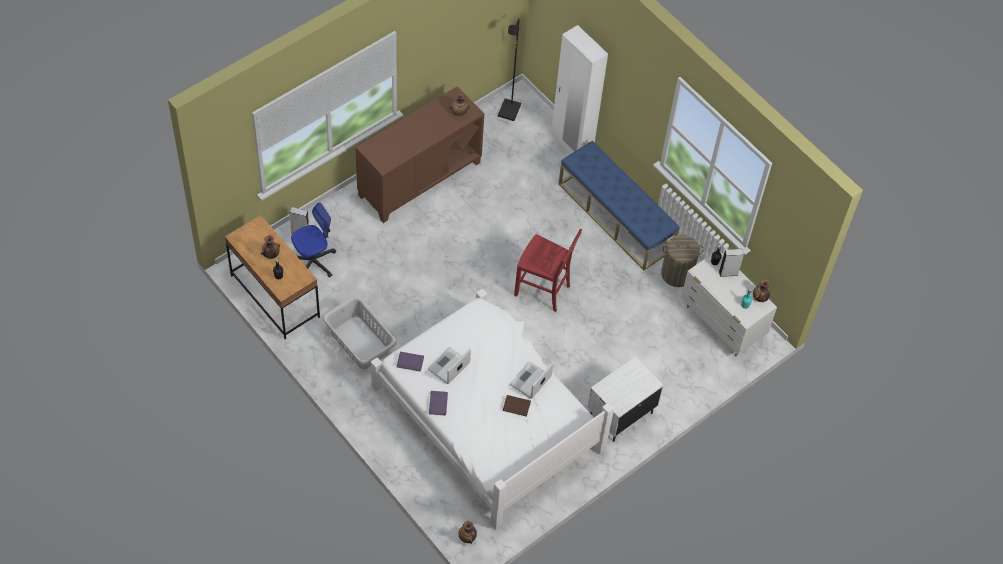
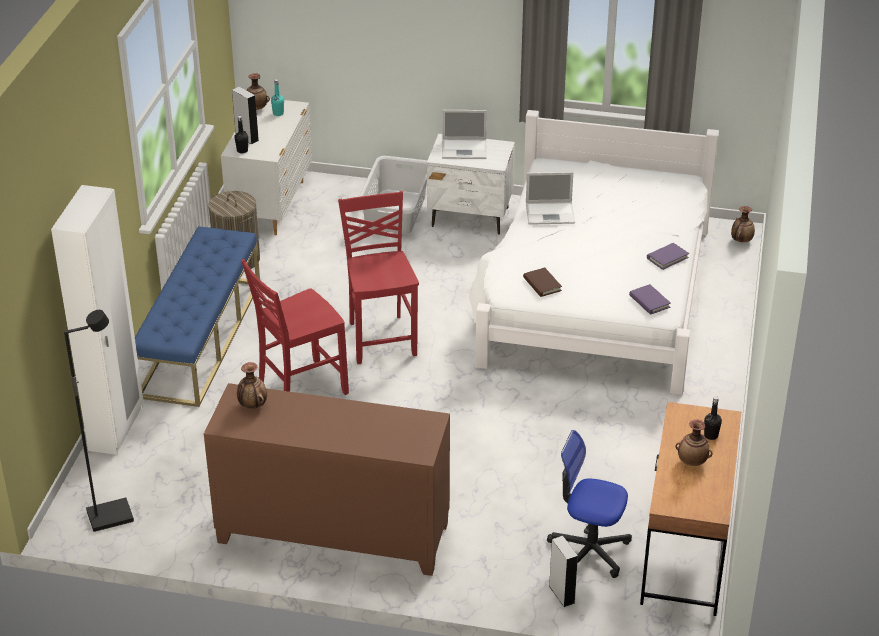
camera: 125 degrees left, 20 degrees down
(360, 342) = (642, 437): grey laundry basket -> grey laundry basket (395, 212)
(448, 367) = (614, 273): laptop -> laptop (465, 149)
(516, 406) = (593, 208): brown book -> brown book (542, 284)
(533, 230) = (300, 389): none -> red chair

